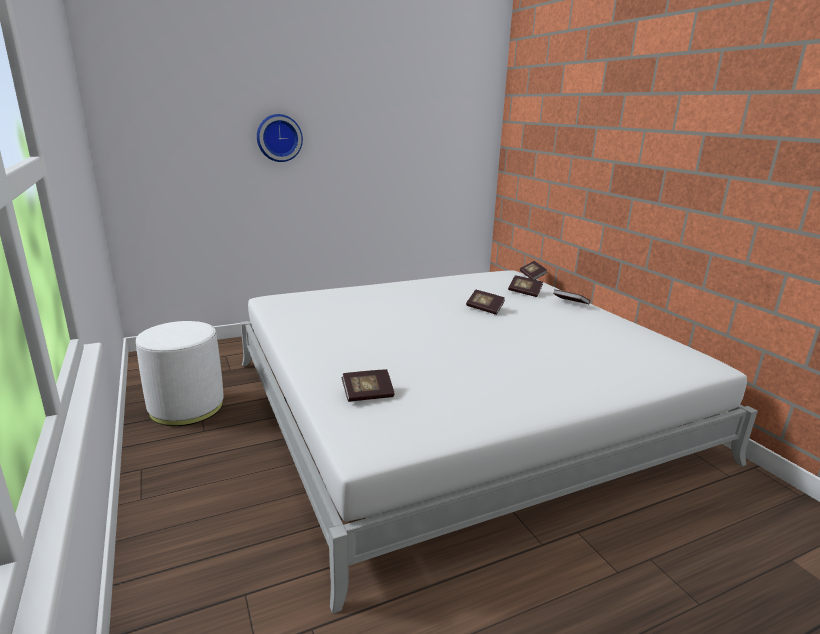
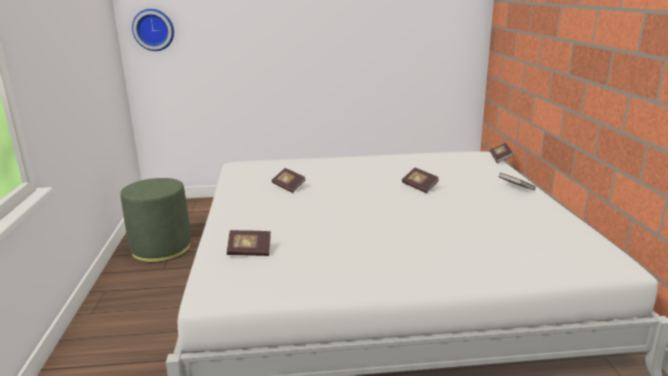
camera: 20 degrees right, 0 degrees up
(187, 407) = (161, 248): white ottoman -> green ottoman
(279, 138) = (267, 24): wall clock -> wall clock (154, 29)
(524, 292) = (477, 174): book -> book (288, 187)

